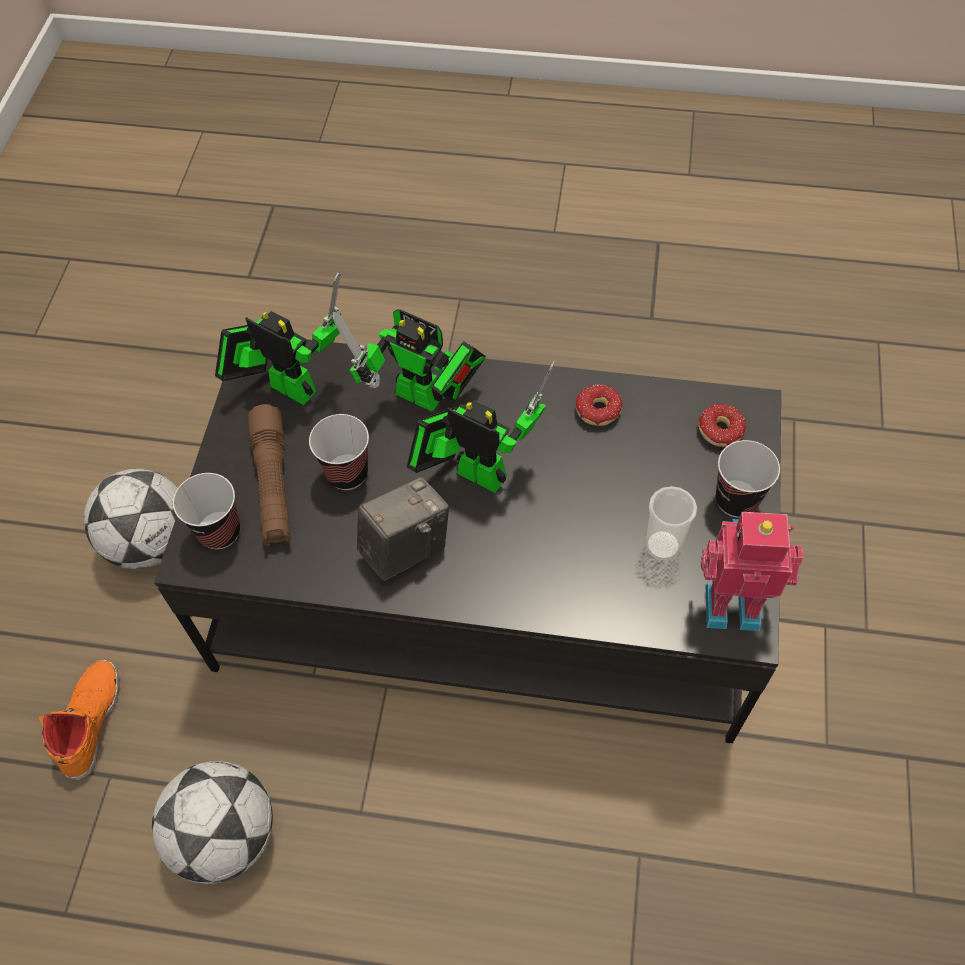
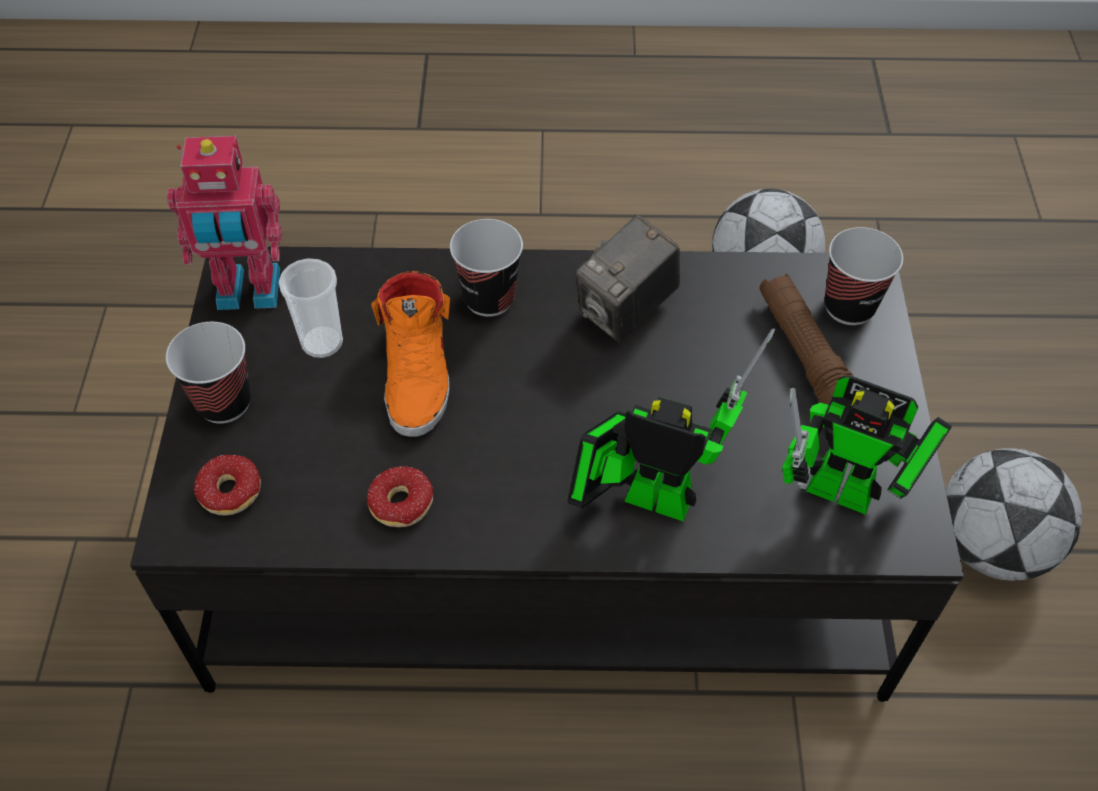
camera: 170 degrees right, 5 degrees down
(90, 721) = (944, 355): orange shoe -> orange shoe (418, 372)
(347, 473) = (723, 386): cup -> cup (489, 298)
(474, 471) = (561, 404): toy robot -> none

